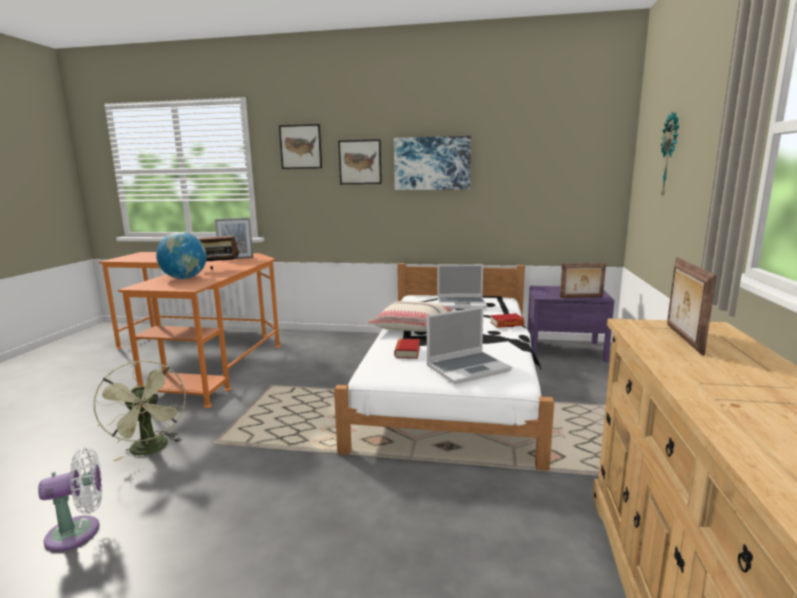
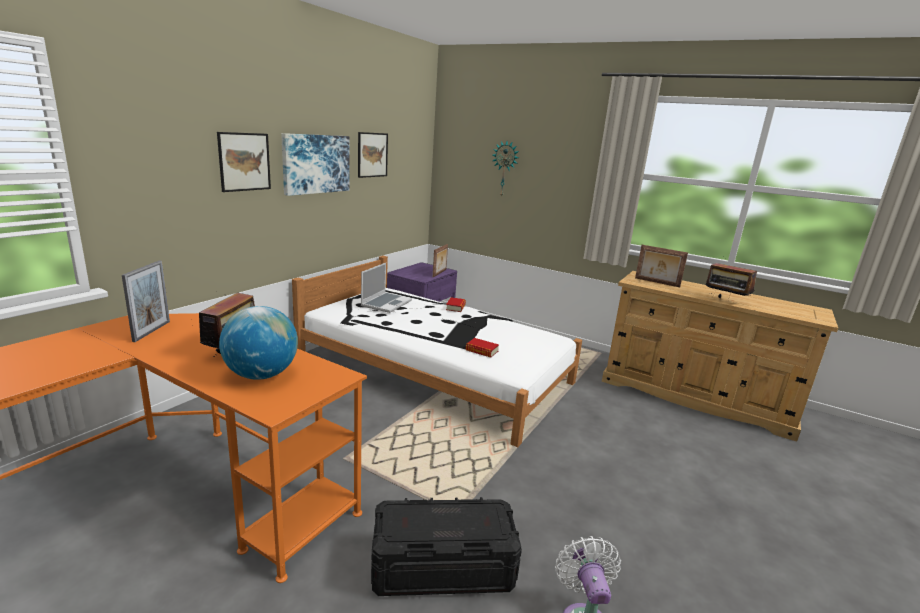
camera: 70 degrees left, 5 degrees up
(151, 450) = (442, 567): green fan -> black storage box
(300, 147) = (161, 137): picture -> picture (372, 155)
(412, 326) = (418, 333): beige pillow -> none
(468, 368) = (529, 342): laptop -> none
(704, 395) = (725, 301): none -> radio

